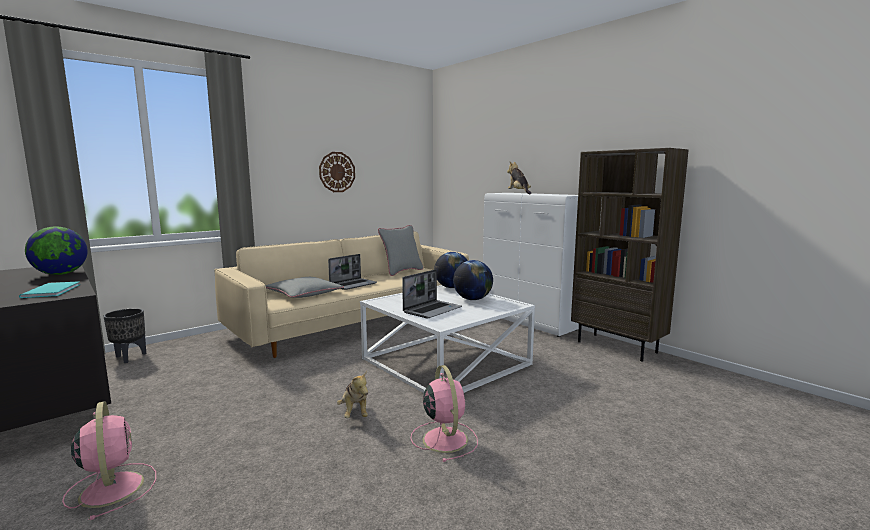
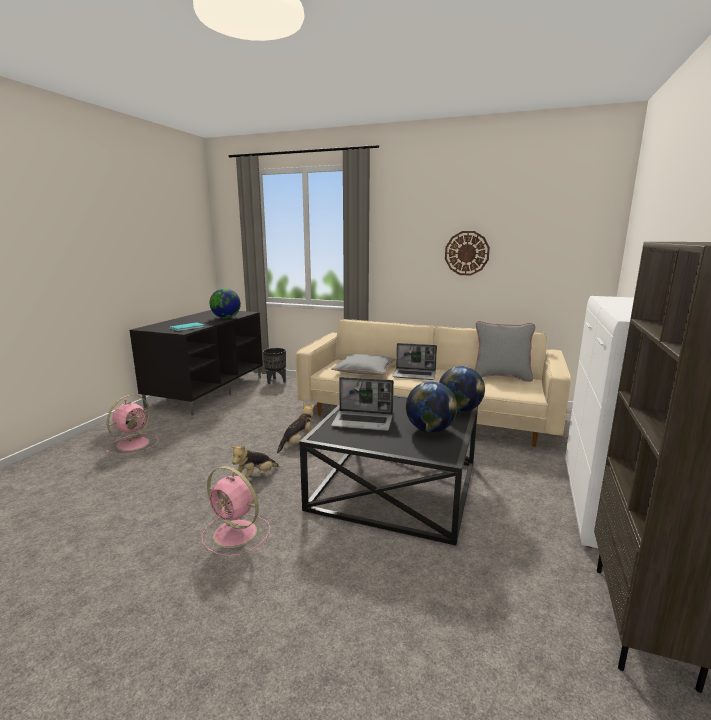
camera: 60 degrees right, 5 degrees up
(444, 438) = (236, 534): pink fan -> pink fan turned 75 degrees clockwise
(445, 361) = (395, 485): white coffee table -> black coffee table
(519, 193) = (624, 303): plush toy -> plush toy (298, 444)

